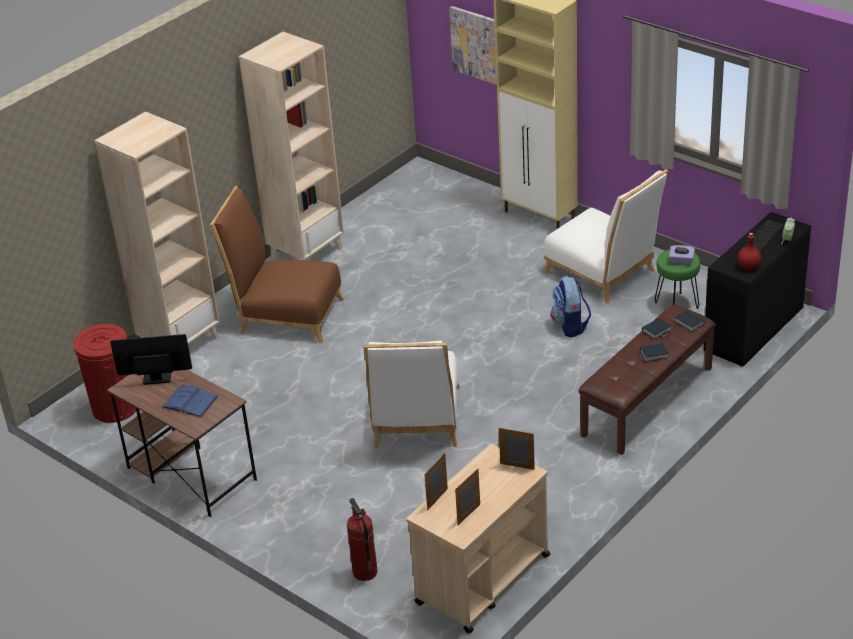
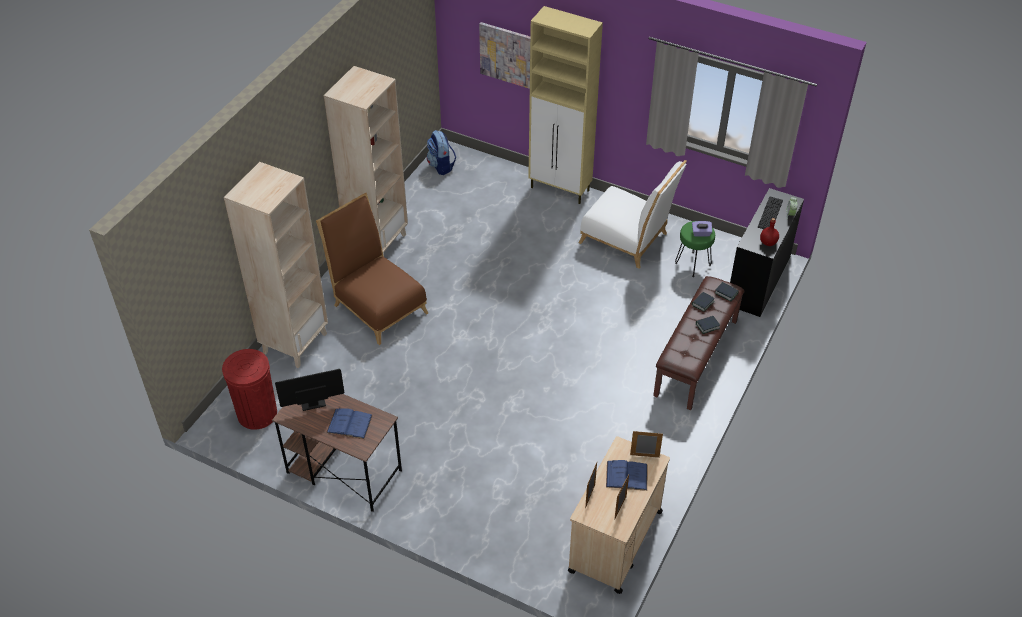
camera: 15 degrees left, 10 degrees up
(285, 315) = (377, 305): brown chair -> brown chair turned 45 degrees clockwise
(365, 572) = (518, 548): fire extinguisher -> none
(417, 421) = (518, 398): white chair -> none
(488, 483) = (626, 475): none -> blue book
(570, 326) = (615, 292): backpack -> backpack (441, 166)

